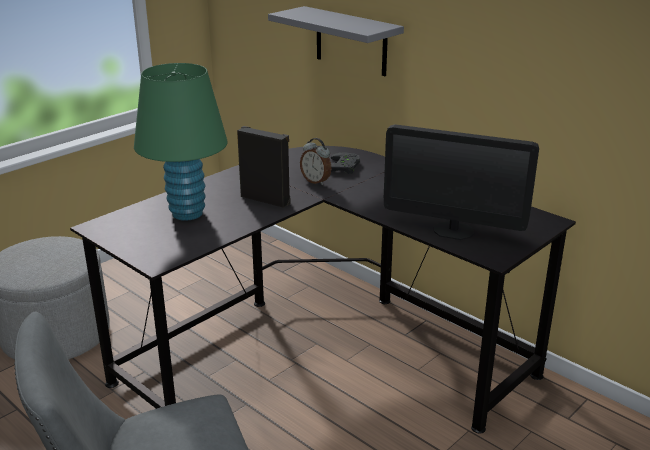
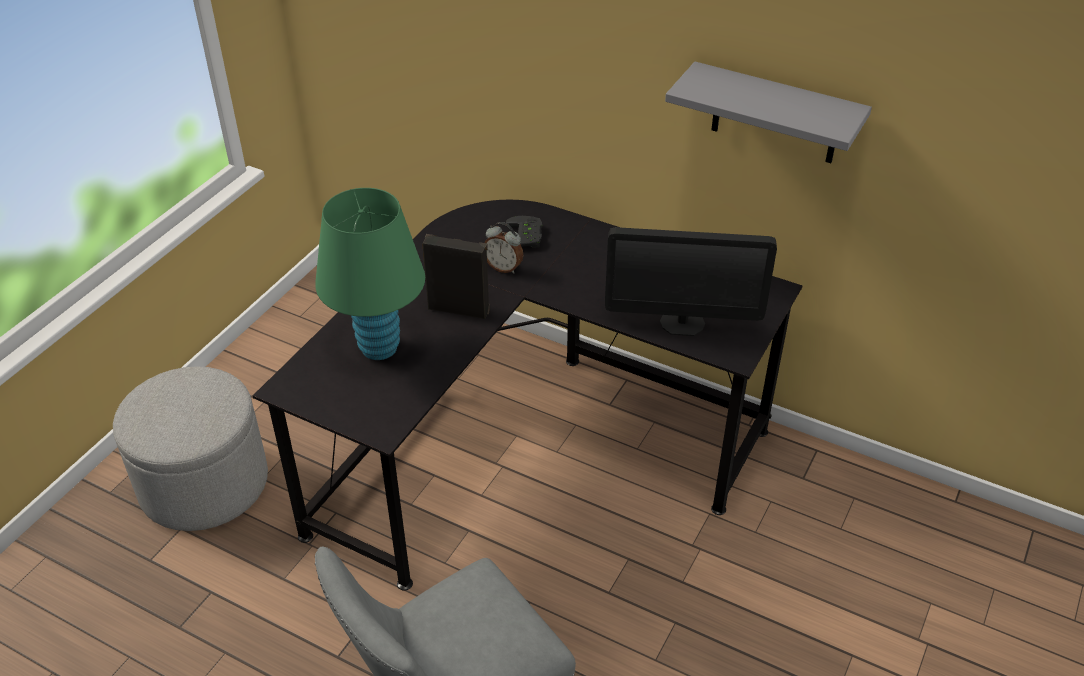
camera: 15 degrees left, 15 degrees up
(351, 41) = (511, 79): grey shelf -> grey shelf (775, 114)

